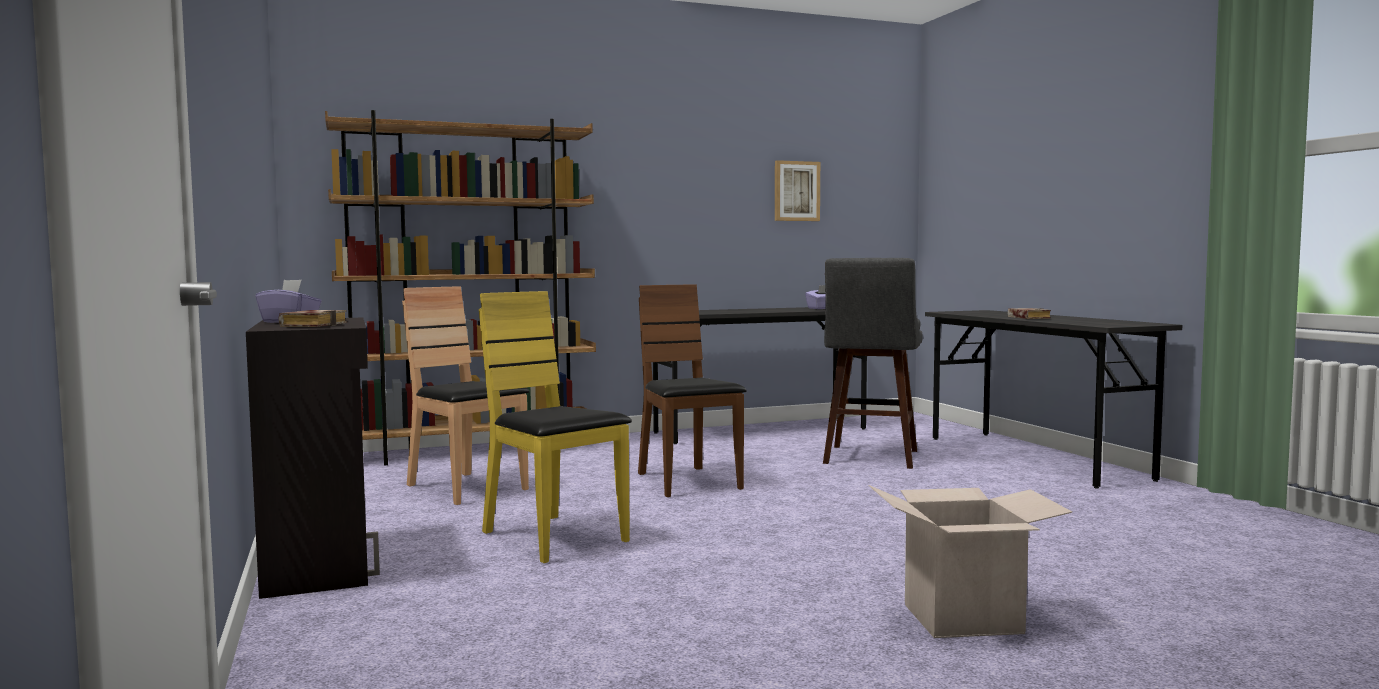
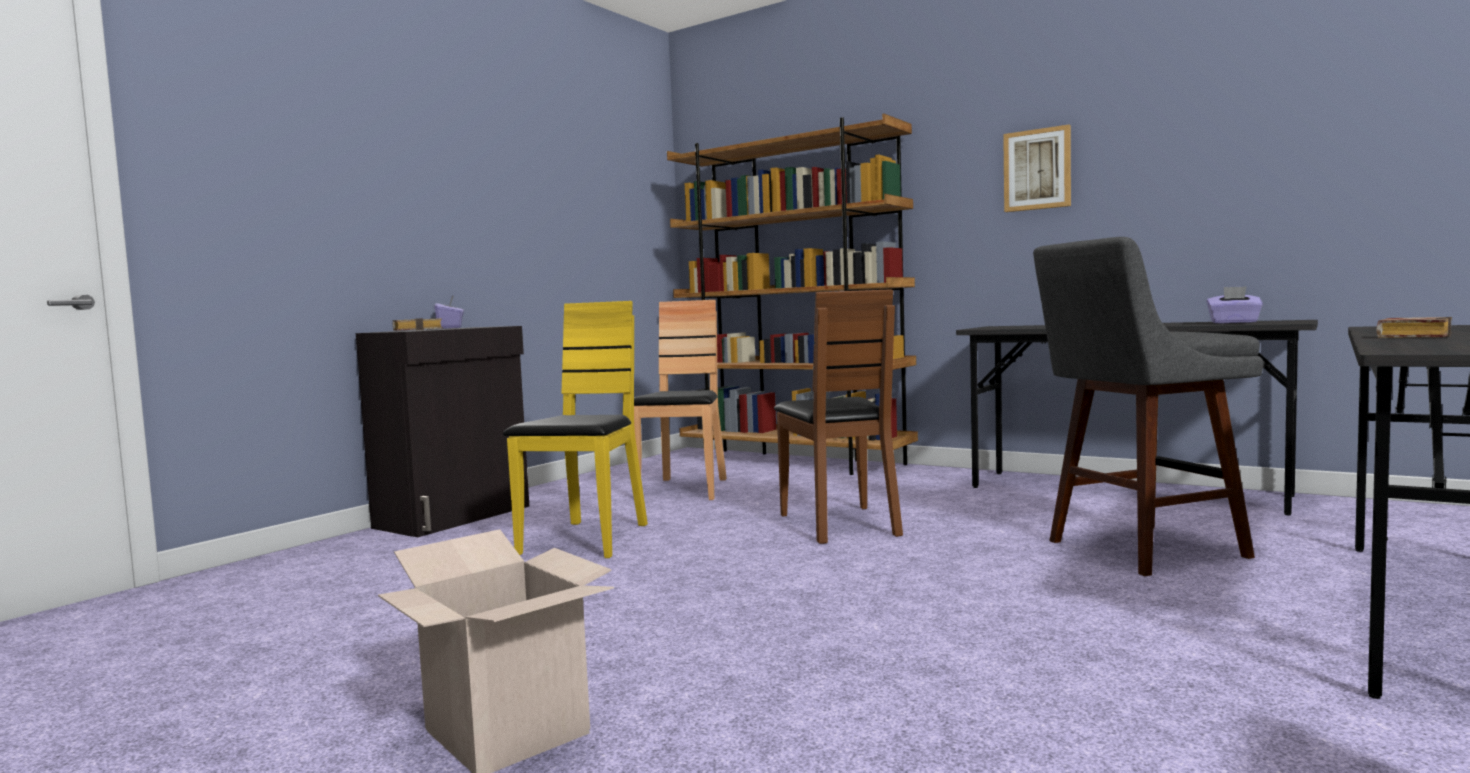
camera: 55 degrees right, 0 degrees up
(687, 482) = (840, 524): brown chair -> brown chair turned 135 degrees clockwise
(796, 191) = (1230, 148): picture -> picture (1037, 169)

